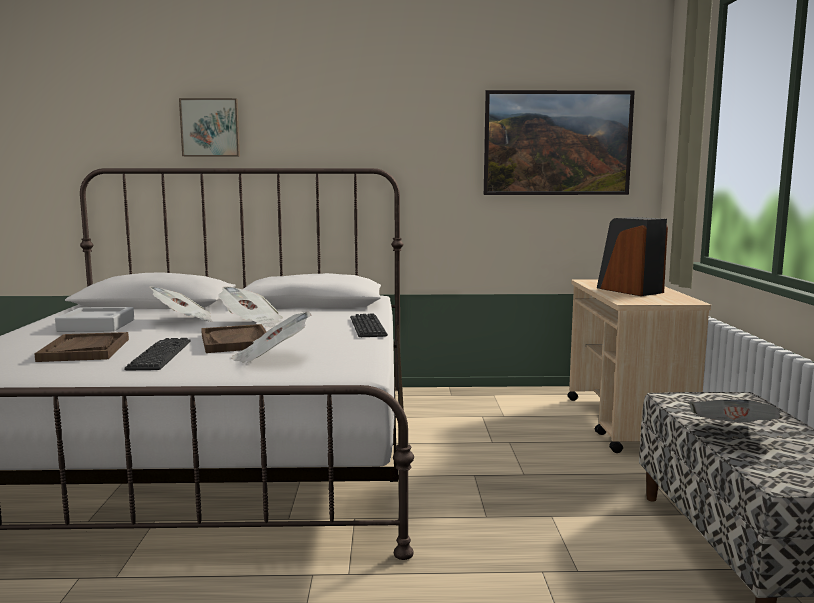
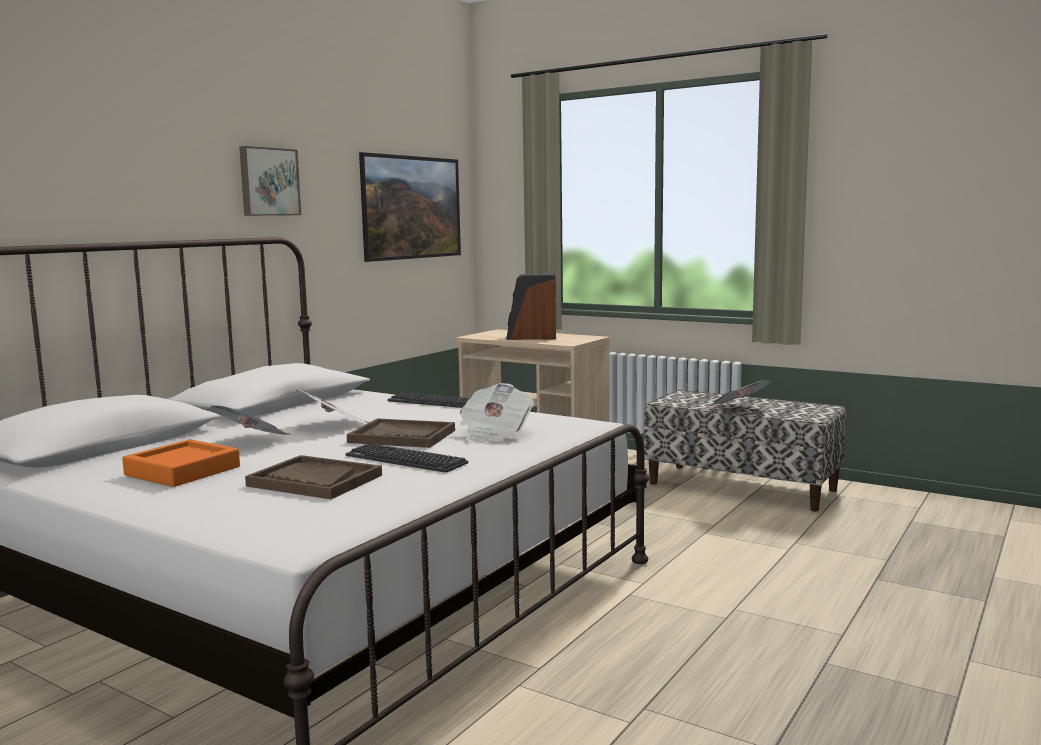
camera: 55 degrees left, 0 degrees up
(96, 325) = (182, 471): grey tray -> orange tray
(210, 127) = (82, 185): picture -> picture (268, 182)

